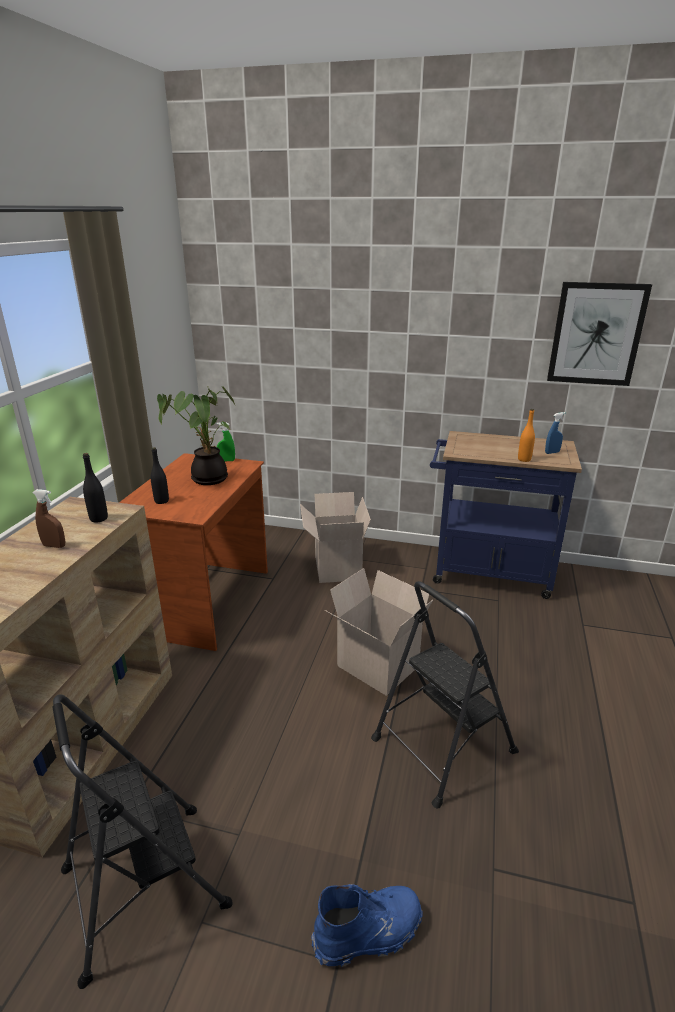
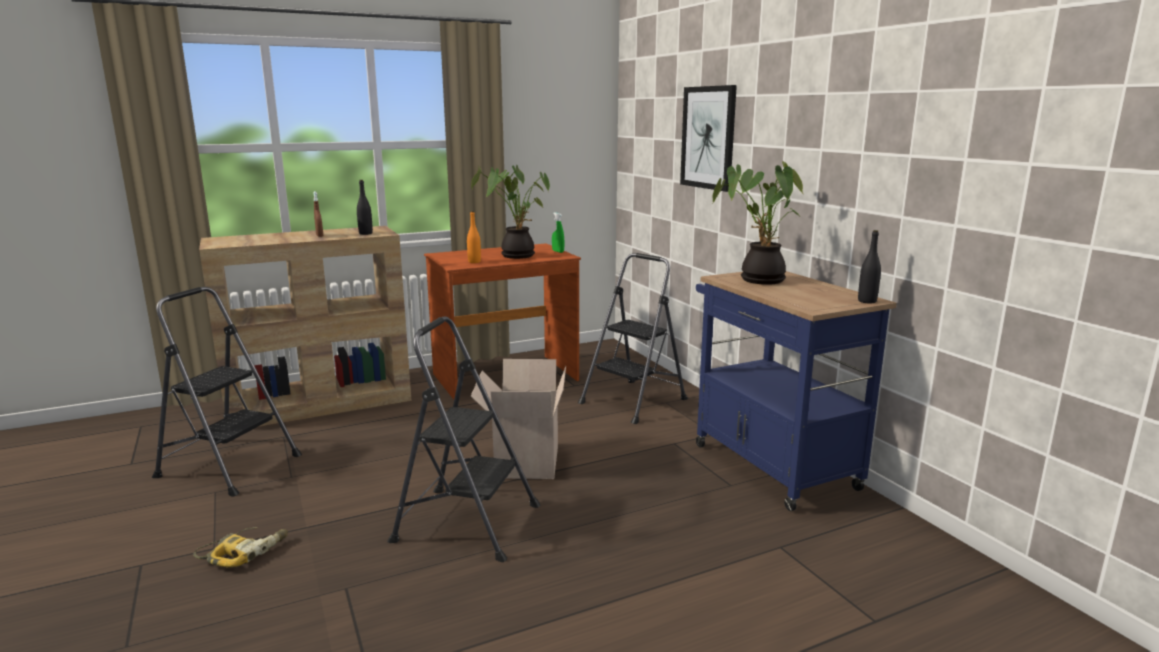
camera: 50 degrees right, 10 degrees down
(161, 501) = (461, 257): black bottle -> black bottle (867, 301)
(335, 567) = (635, 399): cardboard box -> black step ladder
(369, 933) = (244, 552): blue boot -> power drill
(477, 447) = (758, 280): none -> potted plant
(524, 459) = (772, 296): orange bottle -> orange bottle (474, 262)
(552, 452) = (827, 300): blue spray bottle -> none
(596, 334) = (927, 144): picture -> picture (708, 138)

